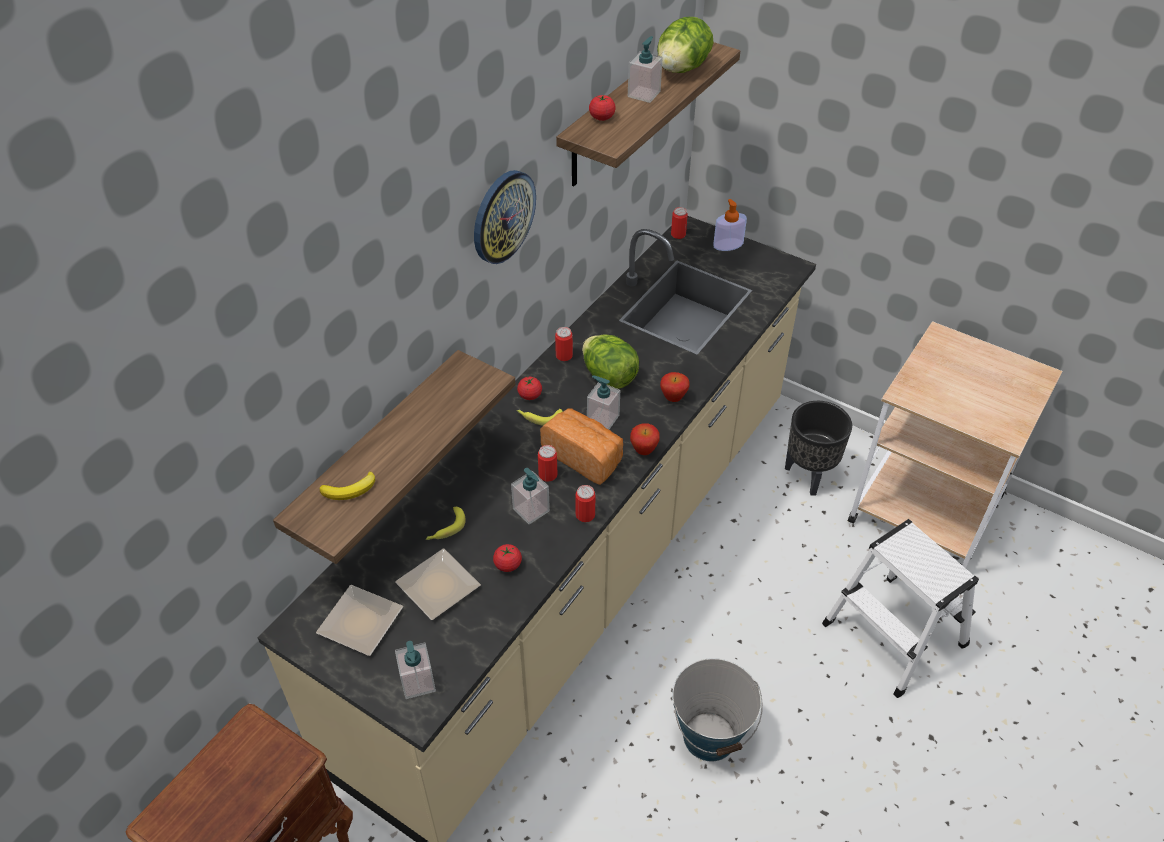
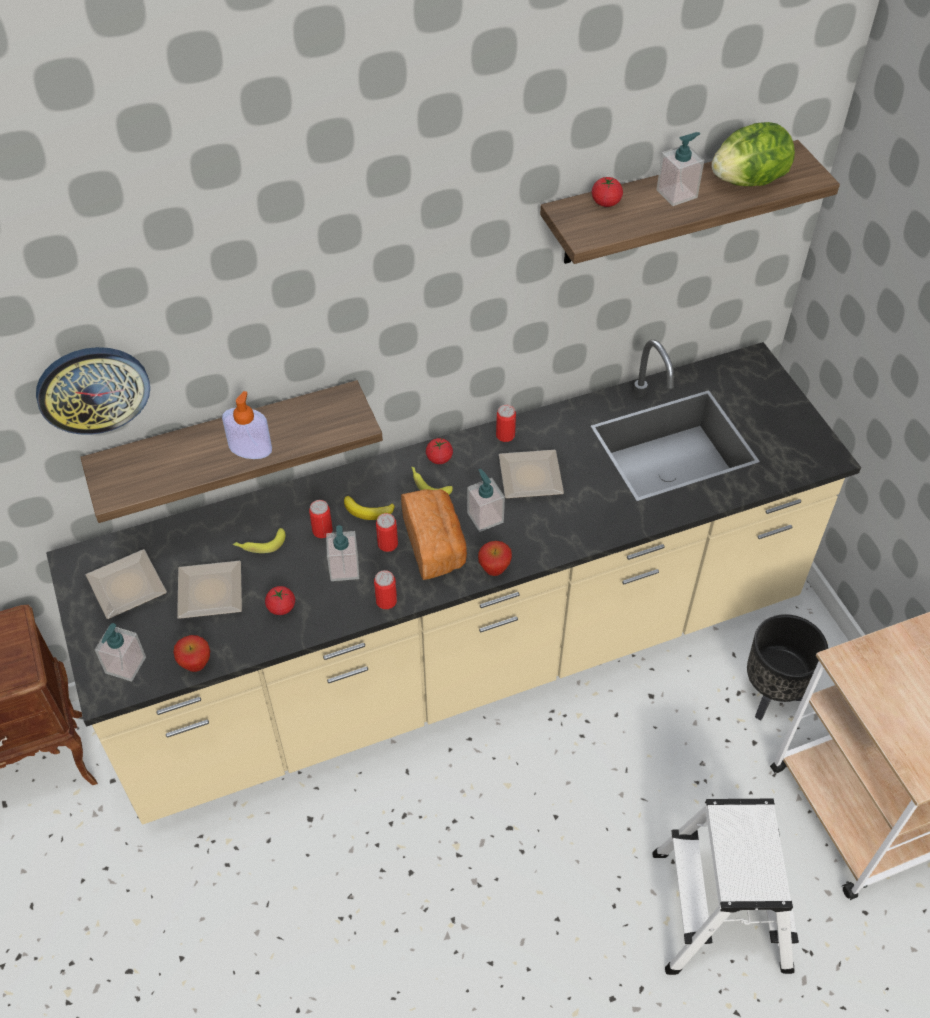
camera: 35 degrees right, 5 degrees up
(350, 490) = (157, 464): banana -> banana (368, 511)
(502, 216) = (441, 266): wall clock -> wall clock (93, 389)
(609, 377) = (528, 478): lettuce -> plate
(673, 398) = (570, 533): apple -> apple (196, 665)
(678, 234) = (736, 363): can -> can (322, 530)
(710, 736) = (452, 885): bucket -> none
(728, 244) = (780, 399): soap dispenser -> soap dispenser (250, 448)

